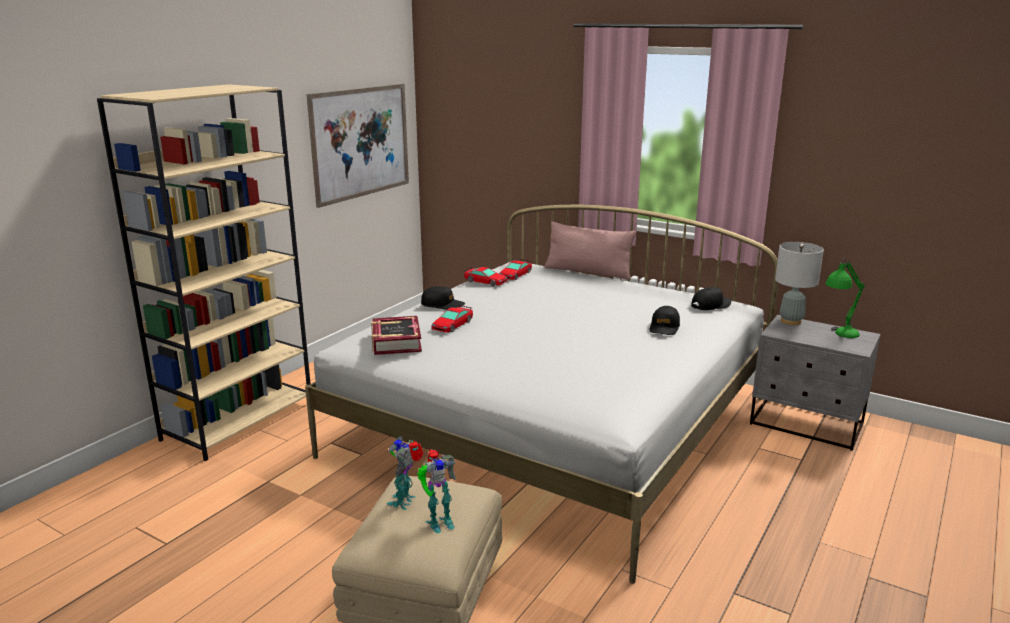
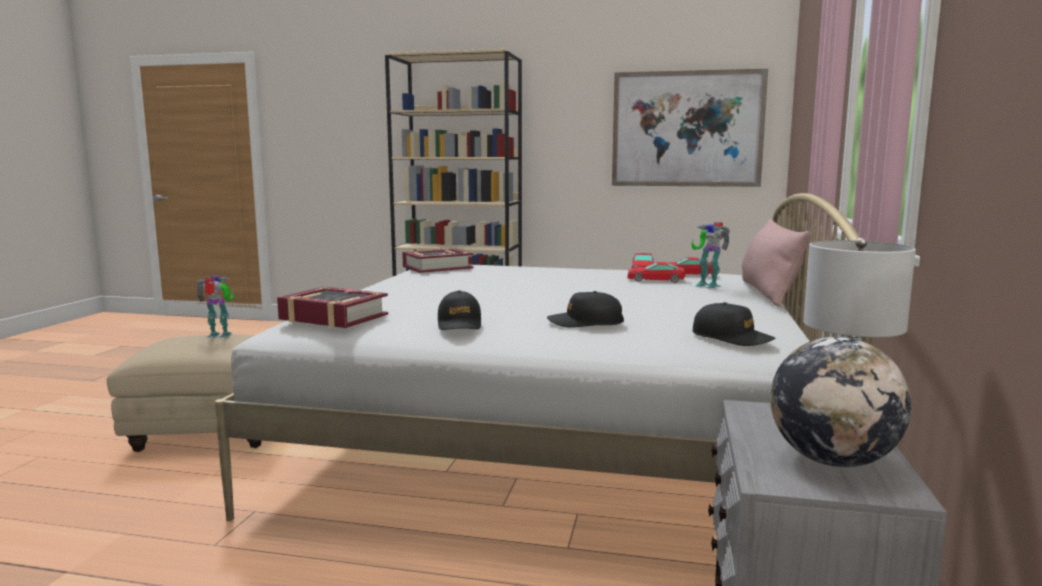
camera: 70 degrees right, 10 degrees down
(438, 522) = (184, 347): toy robot -> toy robot (707, 285)
(442, 305) = (548, 267): black cap -> black cap (459, 324)
(452, 325) = (495, 272): toy car -> toy car (656, 280)
(612, 397) = (333, 317): none -> book
(838, 336) = (833, 461): green table lamp -> globe

